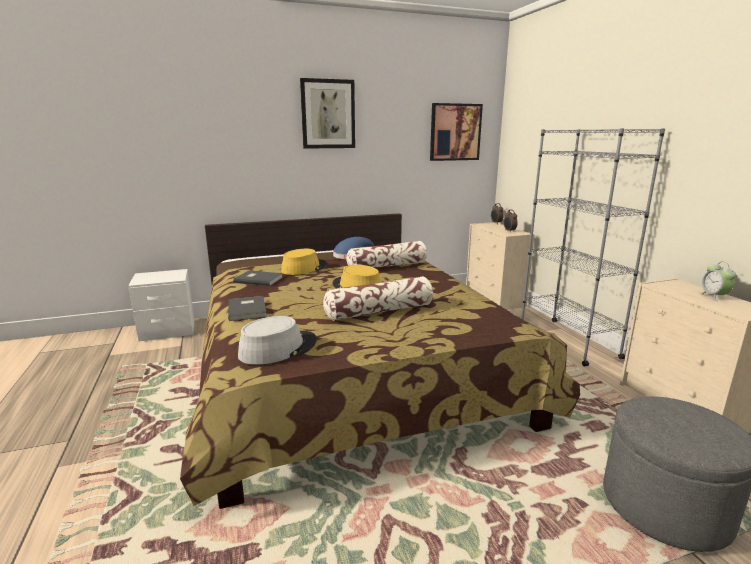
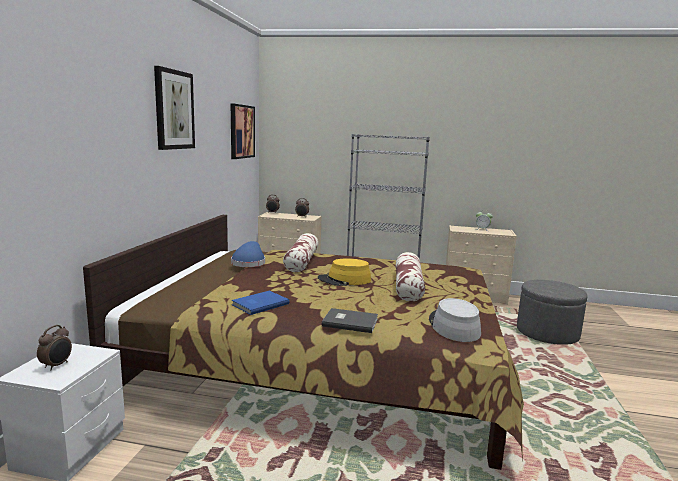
camera: 60 degrees left, 5 degrees down
(156, 276) = (57, 365): none -> alarm clock
(258, 279) = (259, 304): grey book -> blue book
(304, 268) = (255, 283): yellow hat -> none

